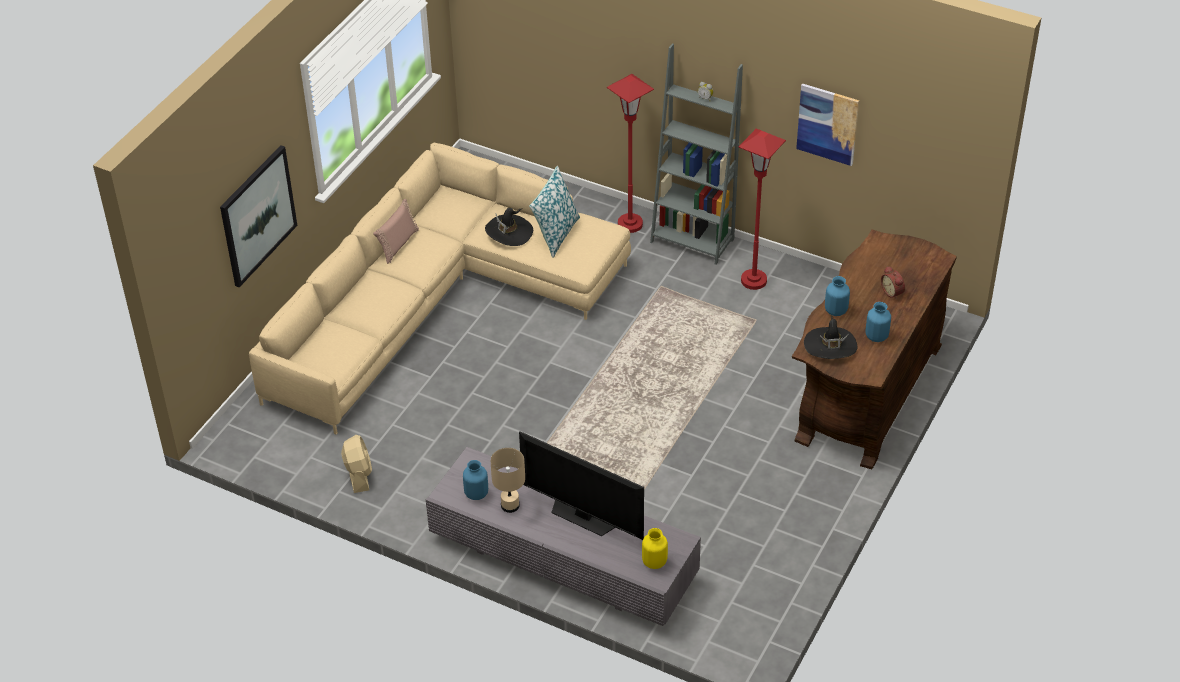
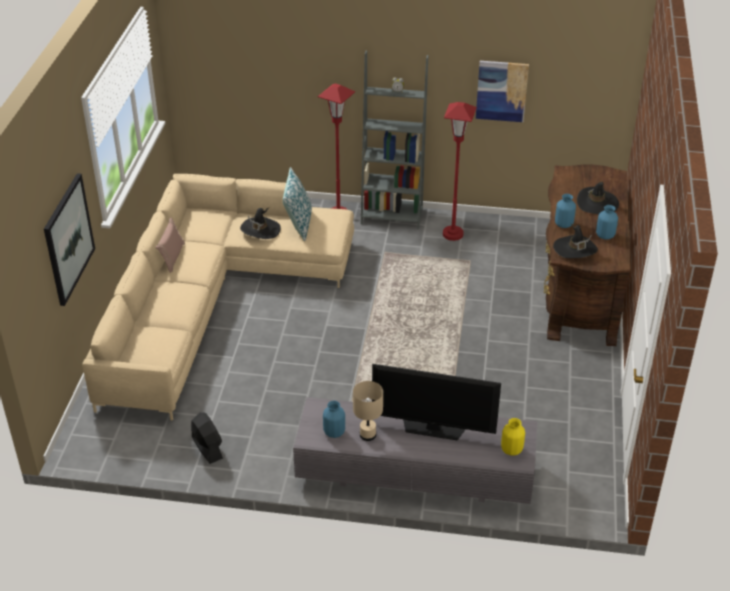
camera: 20 degrees left, 5 degrees down
(358, 474) = (207, 448): beige fan -> black fan
(893, 292) = (597, 203): alarm clock -> black hat

